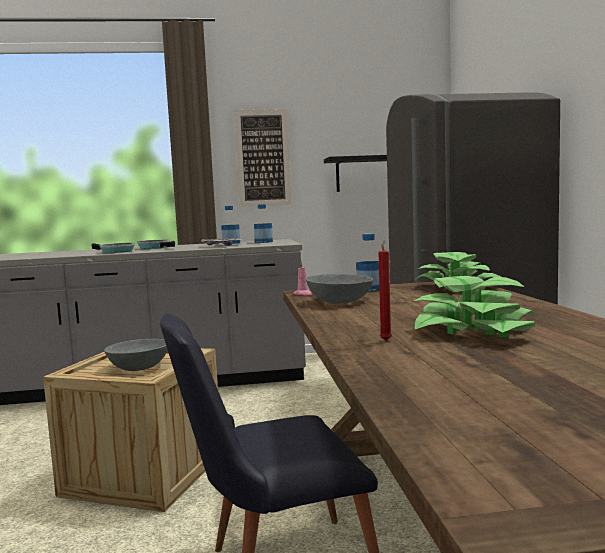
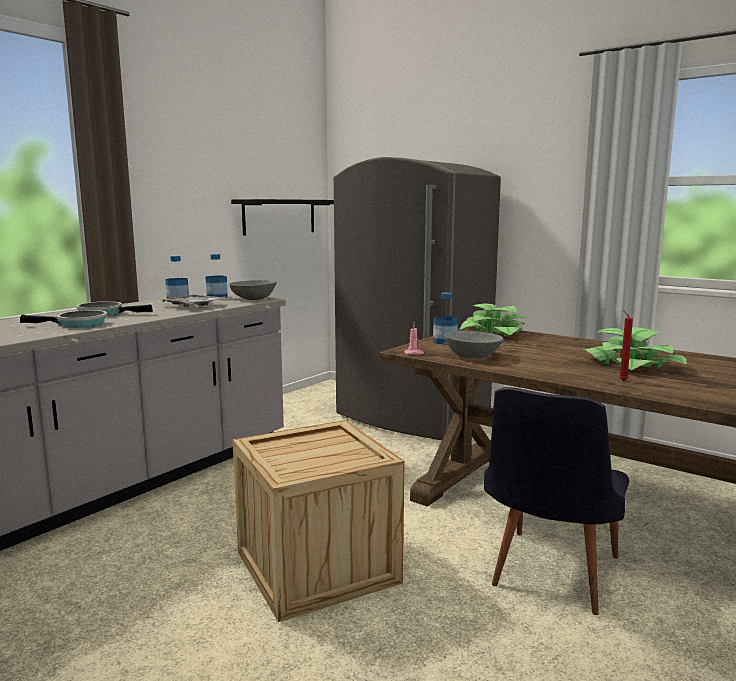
camera: 45 degrees left, 5 degrees up
(140, 367) = (330, 453): grey bowl -> grey bowl (254, 299)
(263, 158) = (173, 194): picture -> none

